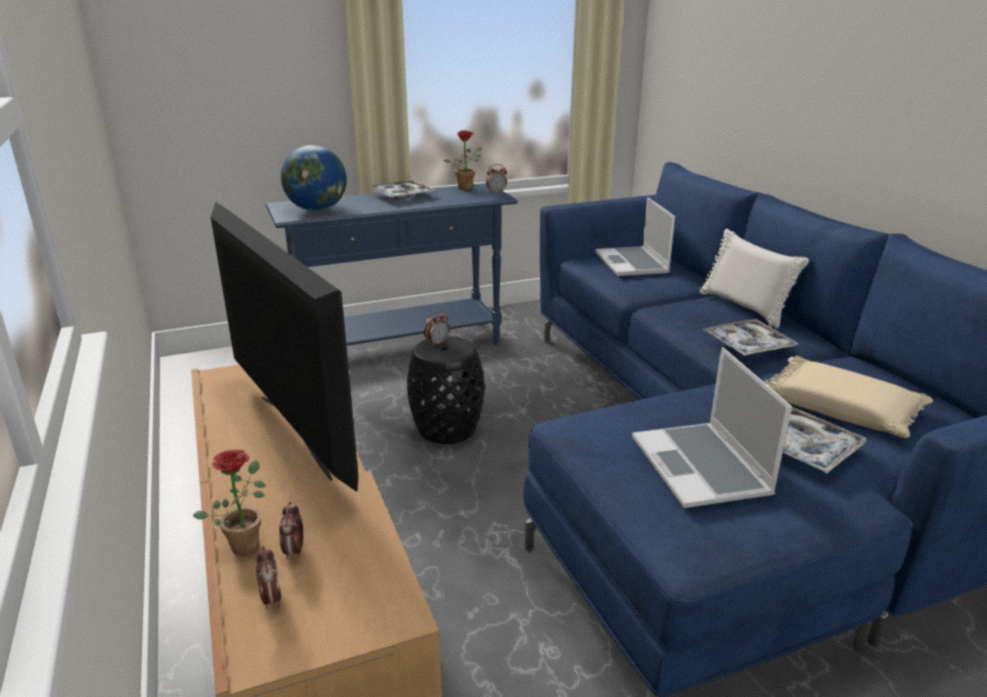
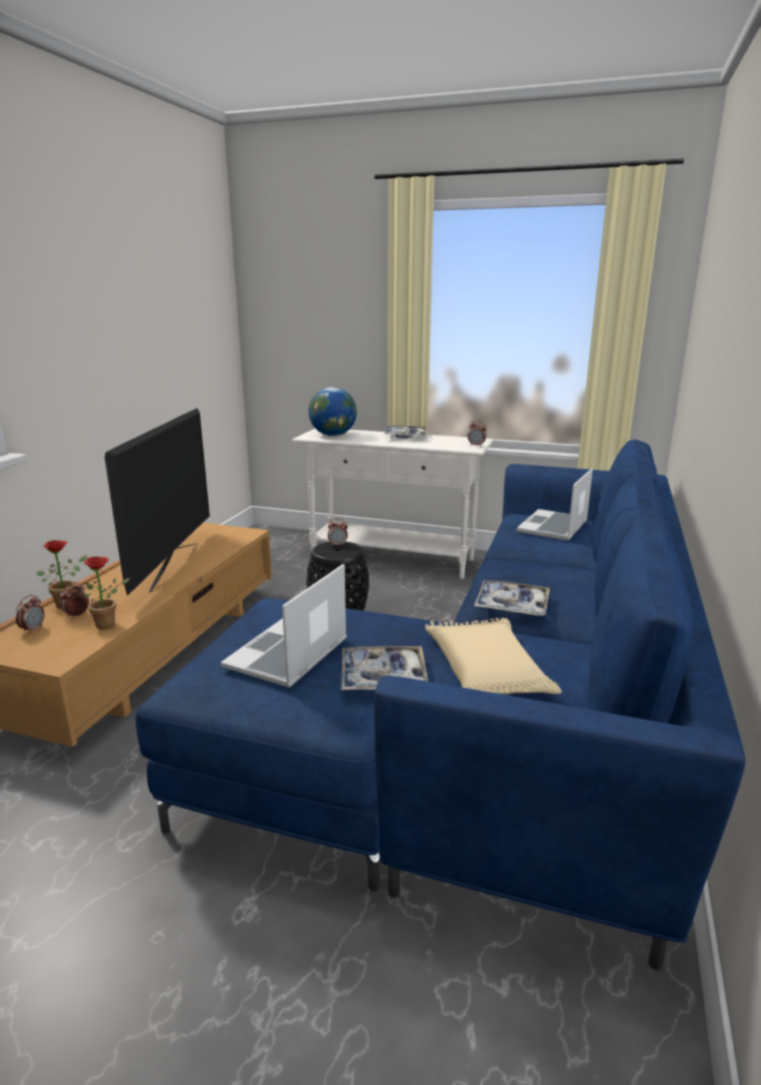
camera: 40 degrees right, 5 degrees down
(401, 347) = (393, 559): blue console table -> white console table
(466, 187) = (465, 439): potted plant -> potted plant (109, 624)
(745, 308) = (578, 582): white pillow -> none

